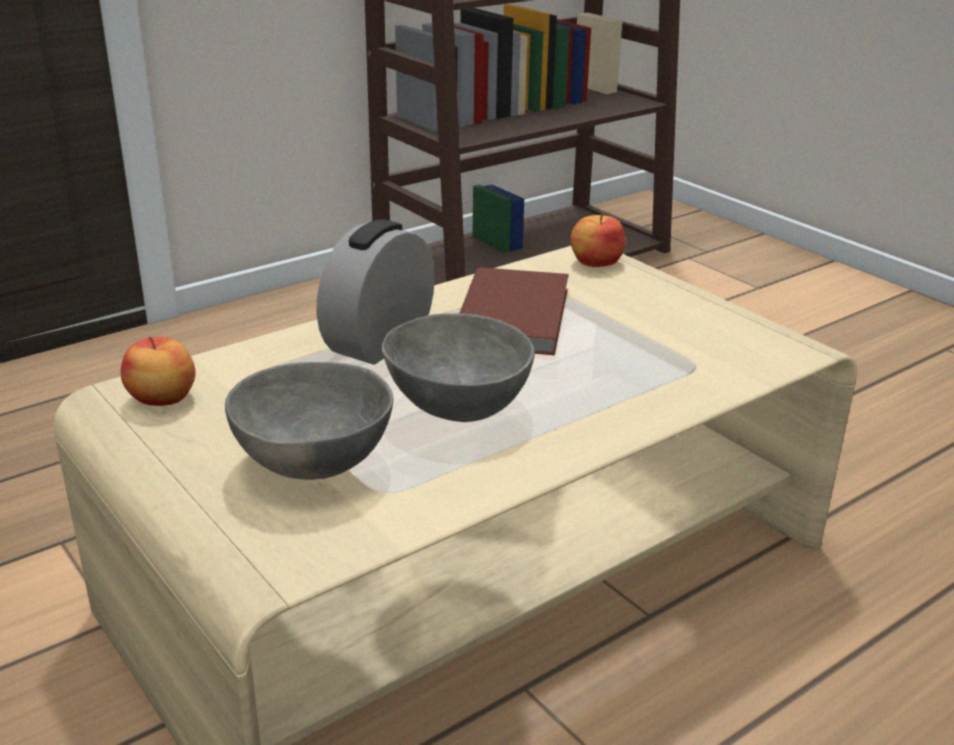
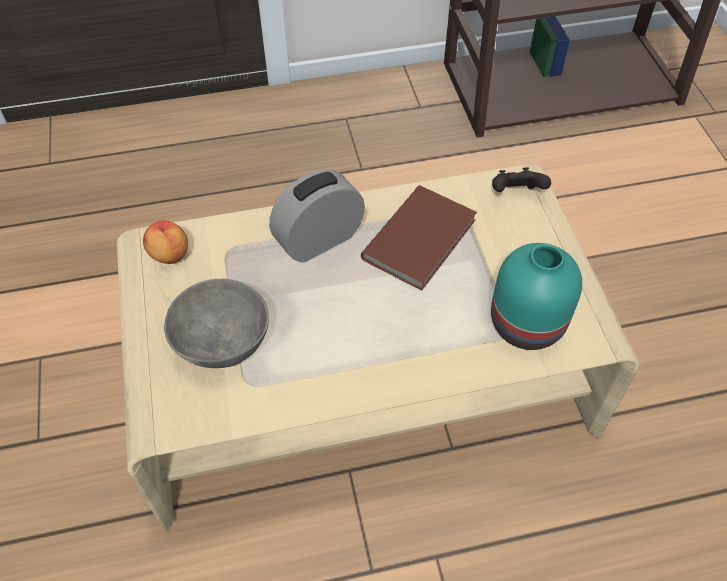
camera: 25 degrees right, 25 degrees up
(457, 404) = (331, 320): grey bowl -> none
(595, 262) = (515, 194): apple -> black game controller
(711, 353) = (529, 324): none -> turquoise vase

